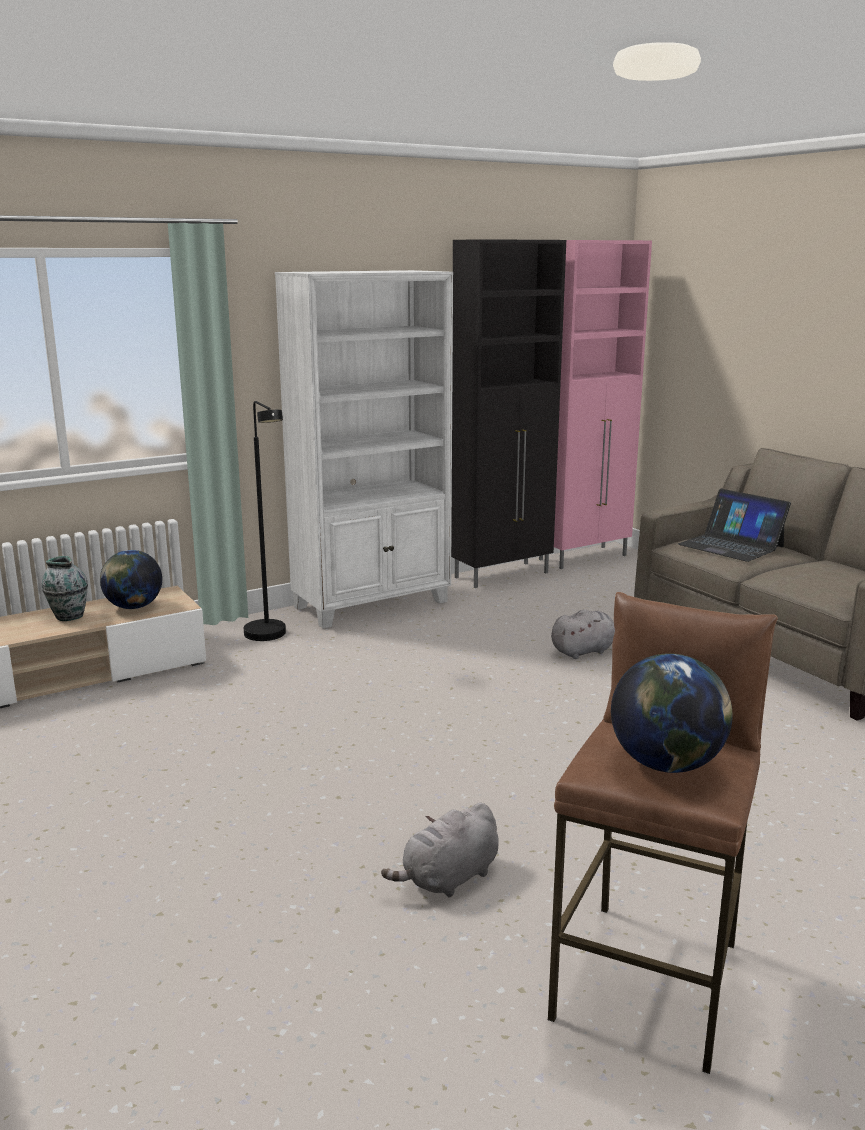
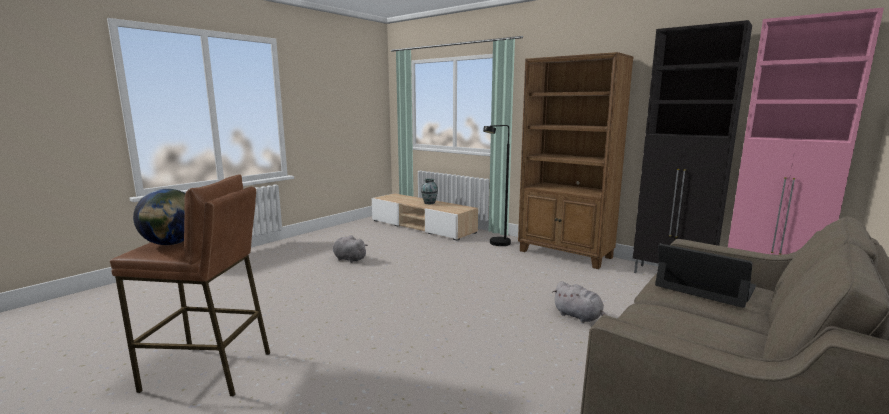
camera: 70 degrees right, 5 degrees down
(133, 607) = (447, 207): globe -> none
(373, 604) = (565, 254): white bookcase -> brown bookcase
(448, 879) = (293, 313): grey plush toy -> grey plush toy (348, 259)
(731, 545) = (705, 286): laptop -> laptop turned 105 degrees clockwise

